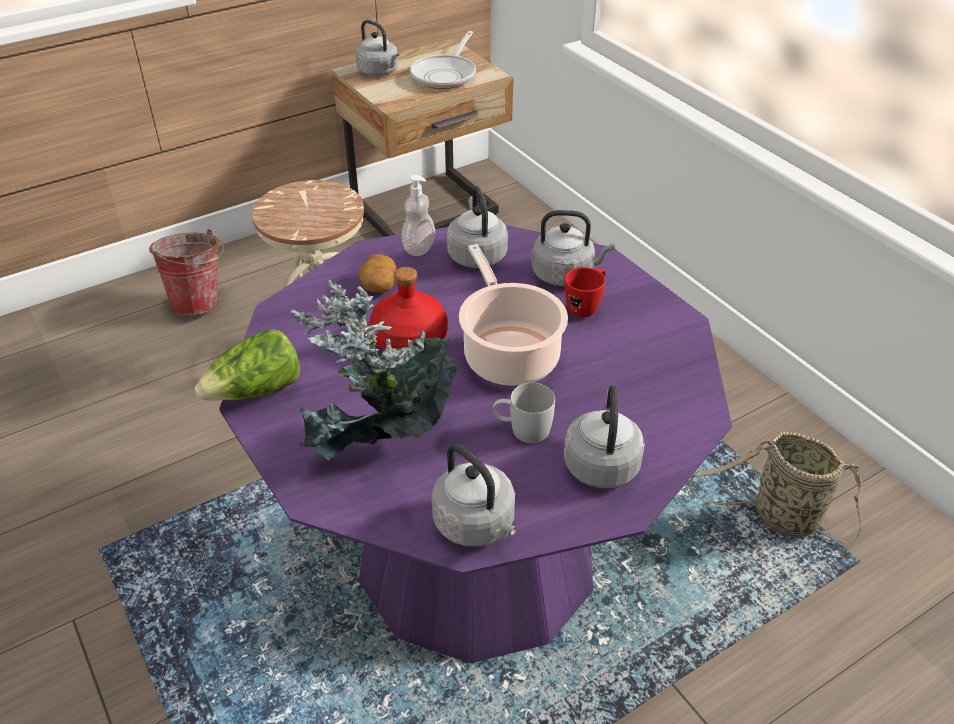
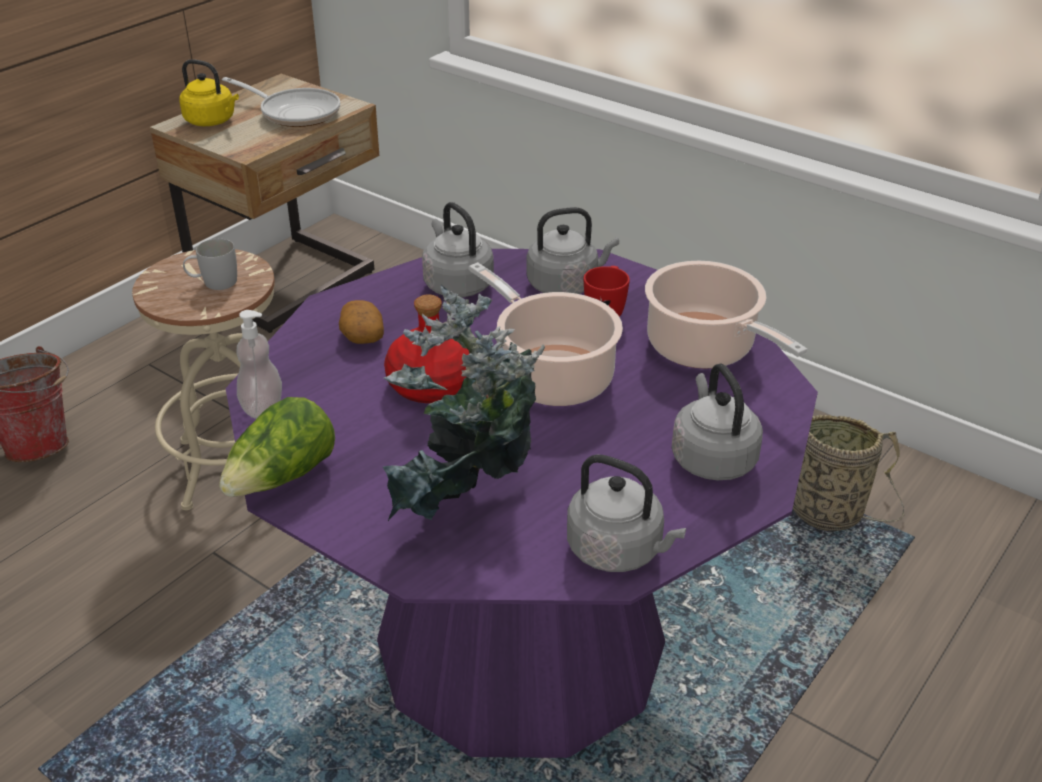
camera: 20 degrees left, 5 degrees down
(379, 72) = (212, 121): grey kettle -> yellow kettle
(419, 248) = (387, 290): soap dispenser -> soap dispenser (262, 407)
(446, 75) = (295, 112): frying pan -> frying pan turned 60 degrees counterclockwise
(522, 429) = (611, 445): white mug -> white mug (213, 283)
(652, 360) = (705, 349): none -> cooking pot

